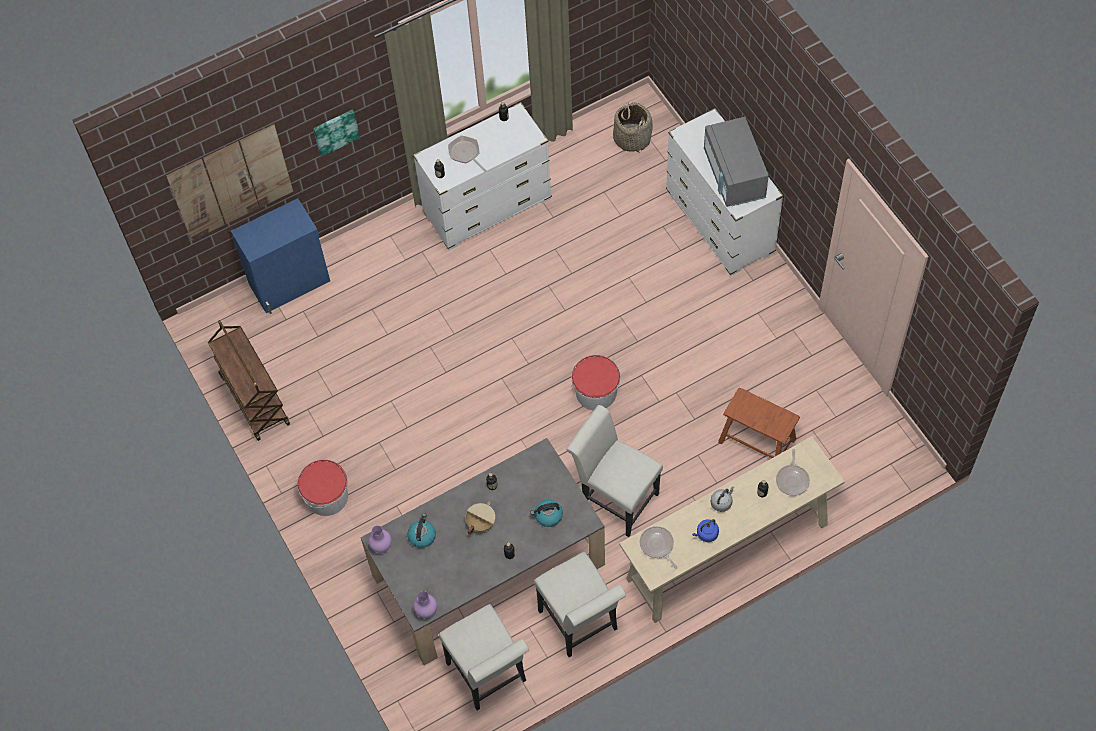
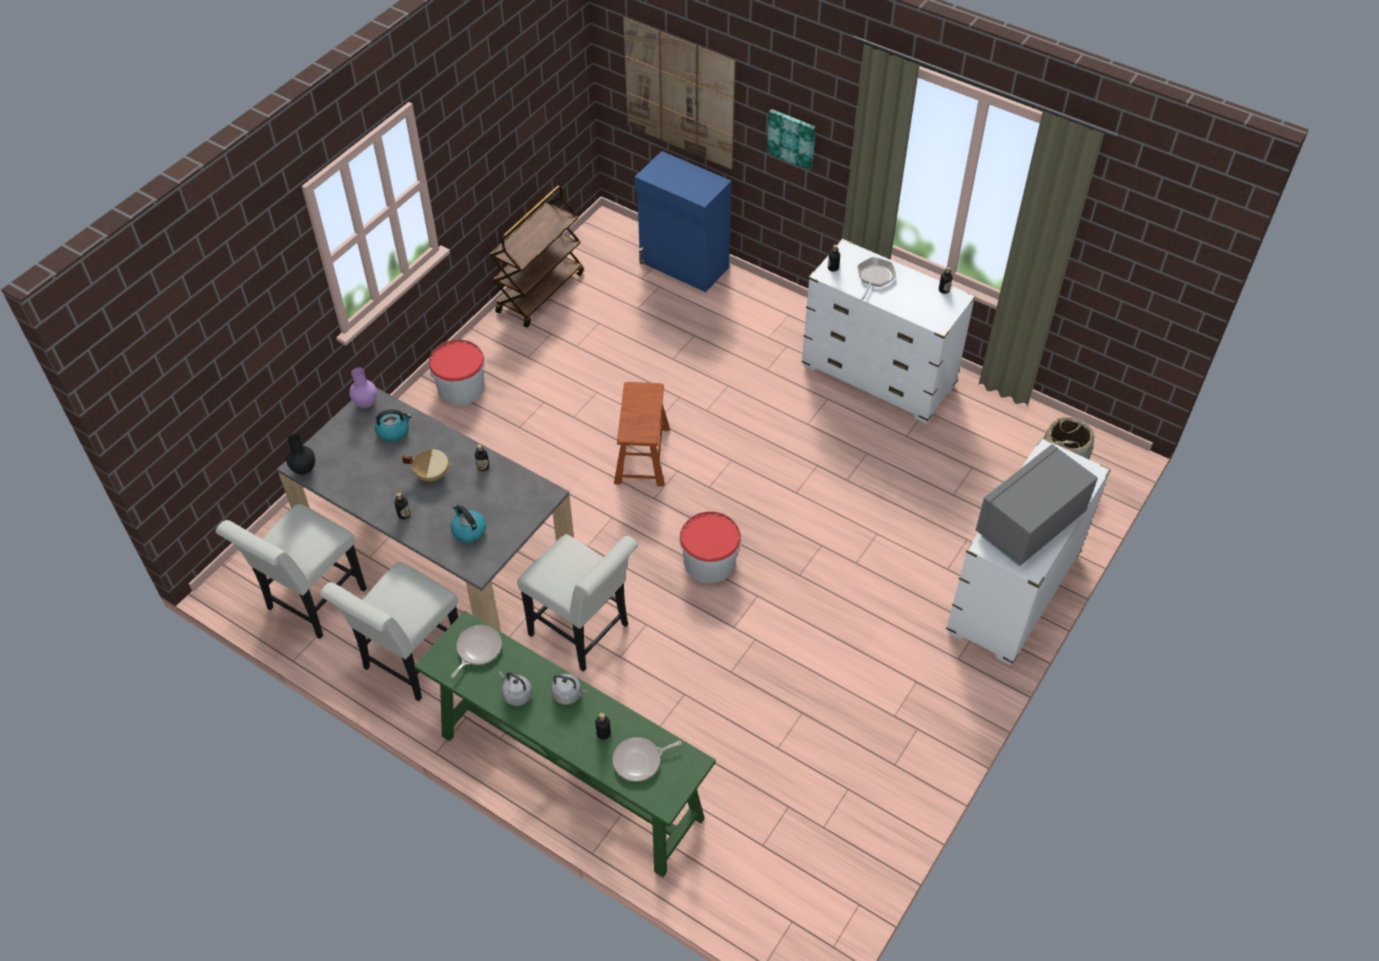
camera: 60 degrees right, 10 degrees down
(426, 610) = (305, 470): purple vase -> black vase
(615, 498) = (584, 633): white chair -> white chair turned 120 degrees clockwise
(706, 534) = (516, 694): blue kettle -> grey kettle
(726, 552) = (569, 776): beige console table -> green console table
(757, 440) = (739, 750): brown stool -> brown stool (642, 455)

